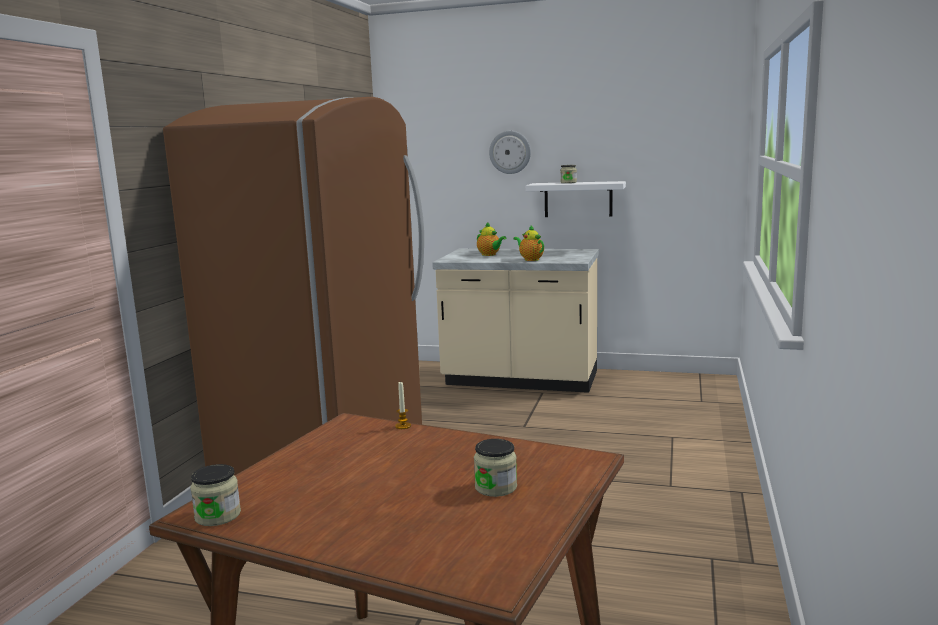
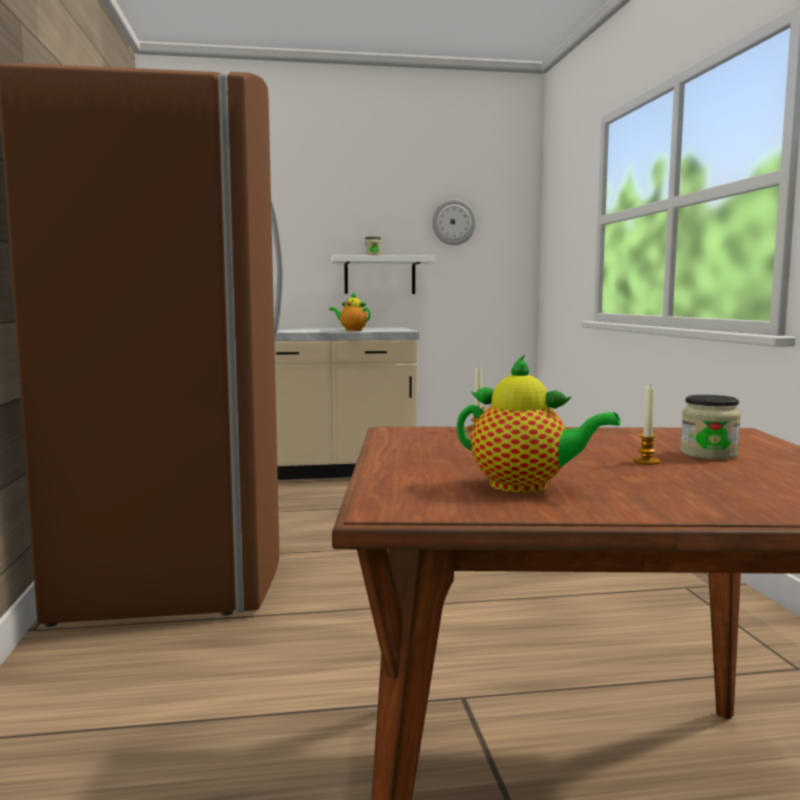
camera: 25 degrees left, 5 degrees down
(218, 515) = (429, 507): jar -> none
(432, 489) = (646, 461): none -> candle
(490, 255) = (297, 329): teapot -> teapot (525, 486)
(510, 152) = (306, 222): wall clock -> wall clock (453, 222)

